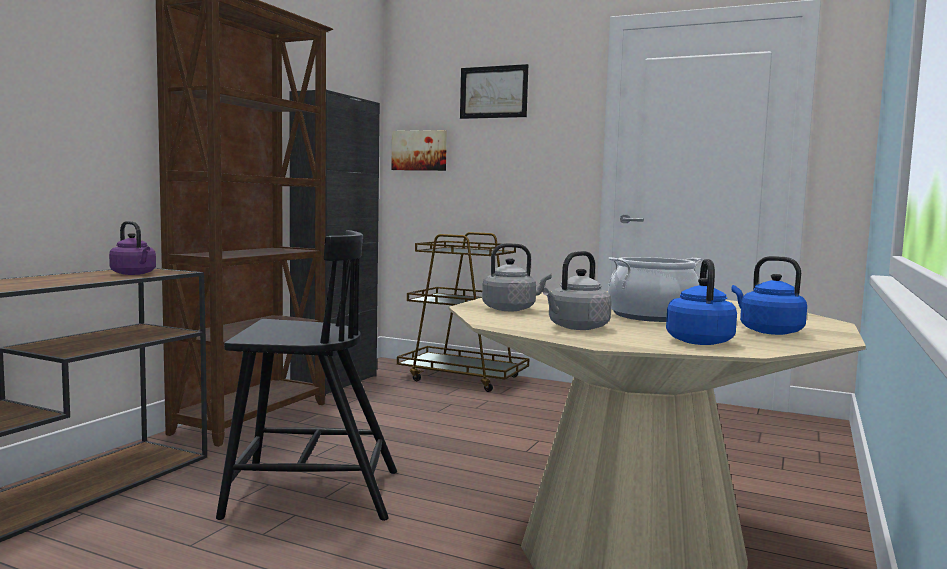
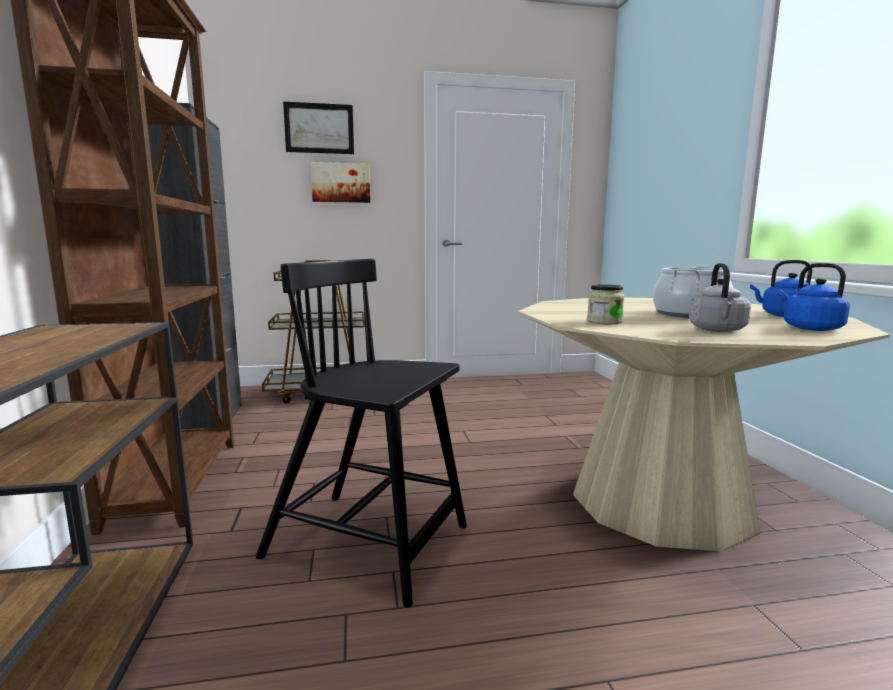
camera: 35 degrees left, 5 degrees up
(134, 274) = (86, 335): purple kettle -> none
(310, 493) = (370, 543): black chair -> black chair turned 120 degrees counterclockwise
(420, 150) = (242, 182): picture -> picture (341, 183)
(512, 309) = (604, 322): grey kettle -> jar

